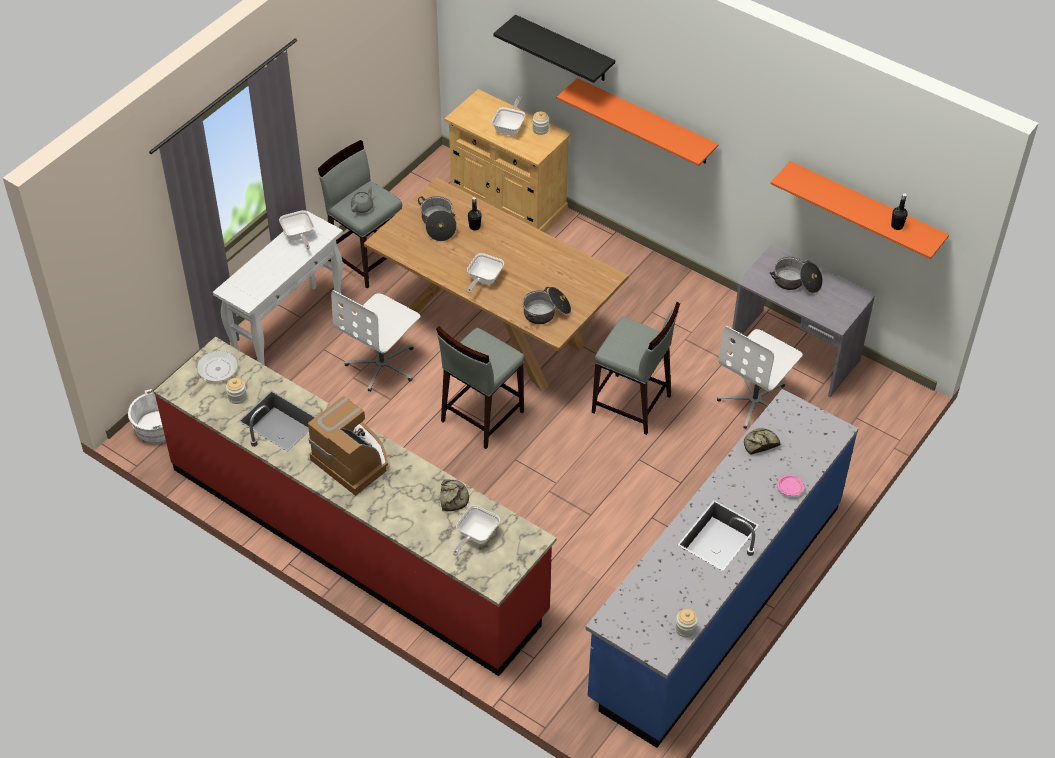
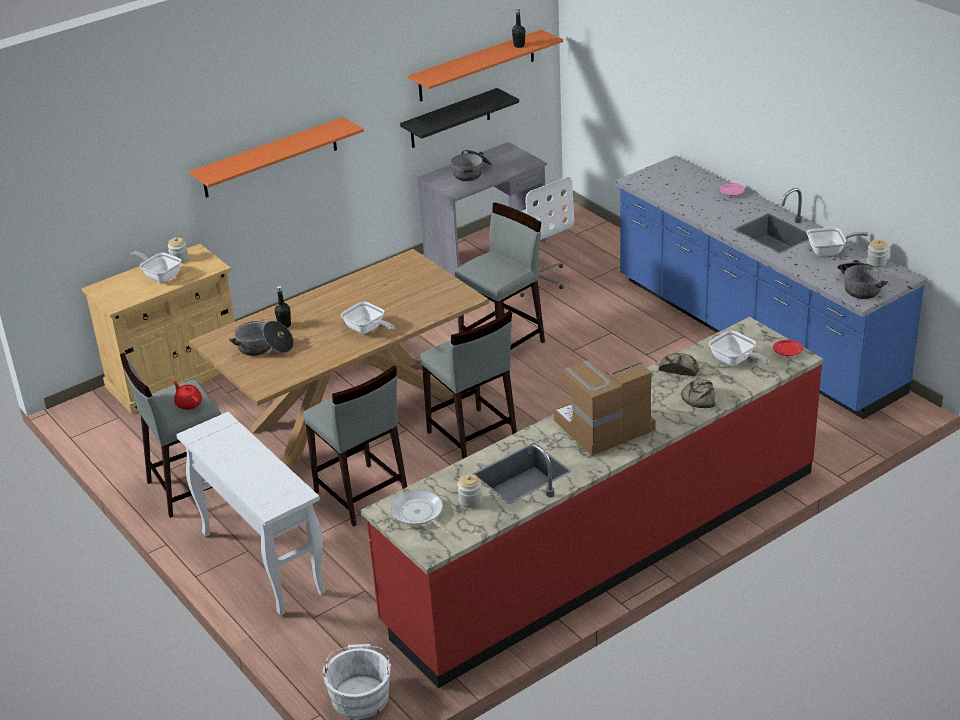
camera: 70 degrees left, 15 degrees down
(298, 236) = (216, 444): frying pan -> frying pan (829, 251)
(362, 207) = (188, 403): grey teapot -> red teapot
(382, 365) = (361, 495): white office chair -> grey stool
(501, 575) = (788, 352): none -> red plate
(546, 312) = (436, 299): cooking pot -> cooking pot (859, 286)
(564, 49) = (167, 149): black shelf -> black shelf (450, 119)
(760, 443) = (675, 199): bread -> bread (699, 398)

